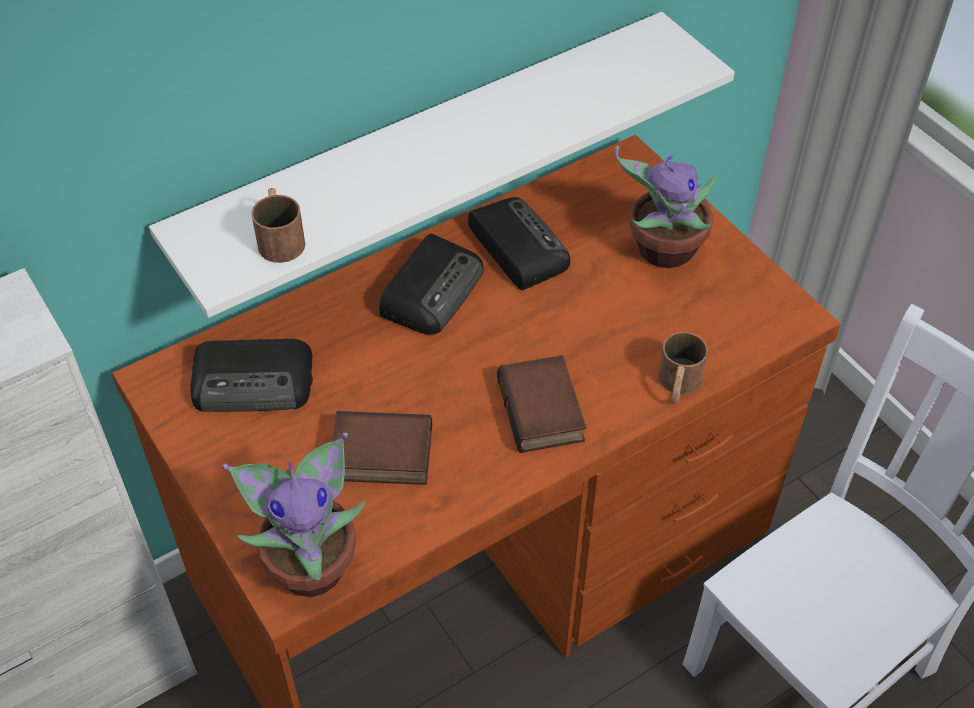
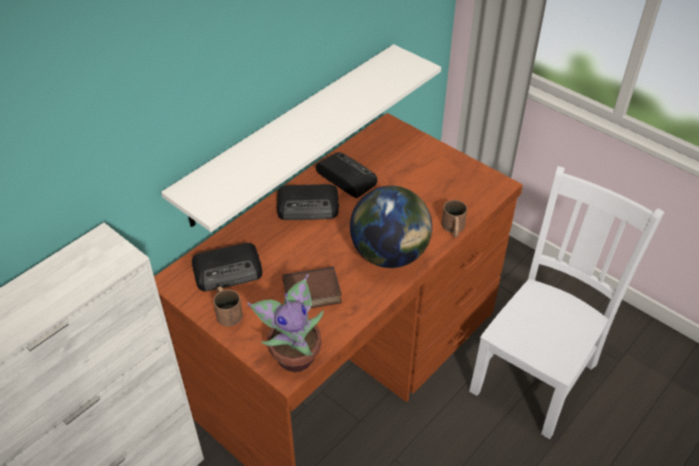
camera: 15 degrees left, 5 degrees down
(280, 236) = (236, 184): brown mug -> brown mug (227, 311)
(432, 290) = (309, 207): radio -> radio turned 75 degrees clockwise
(544, 411) = (390, 254): book -> globe
(662, 251) = (422, 166): potted plant -> none

